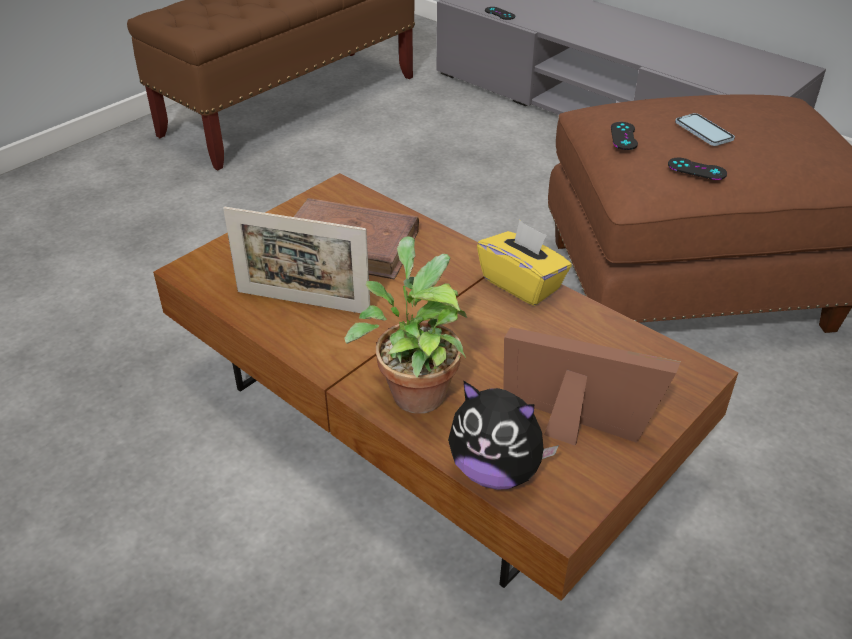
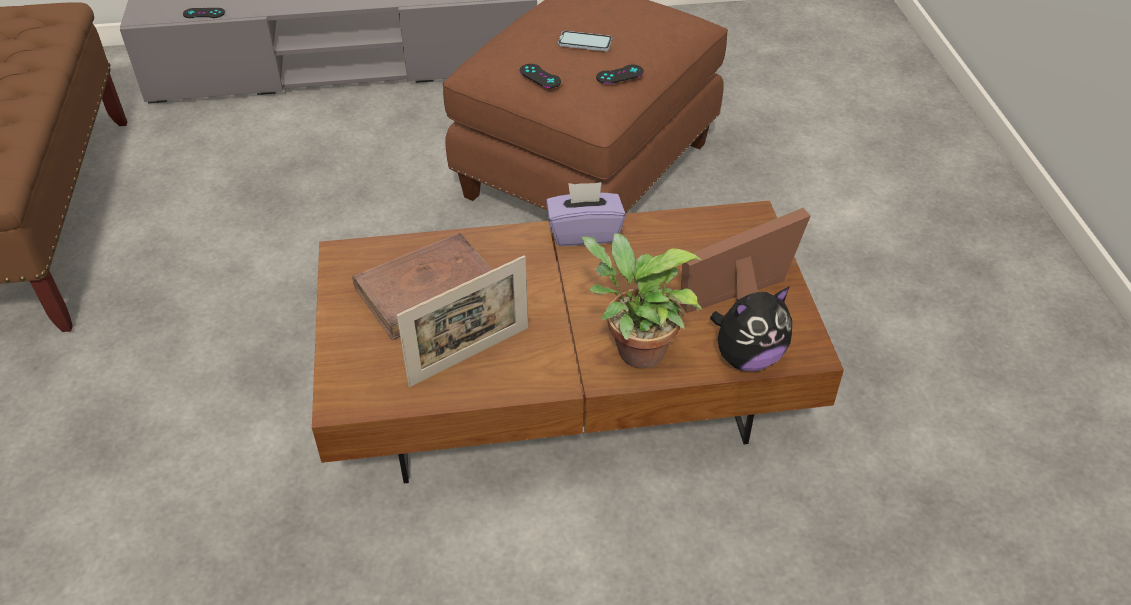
camera: 50 degrees left, 5 degrees up
(522, 284) = (584, 232): yellow tissue box -> purple tissue box

